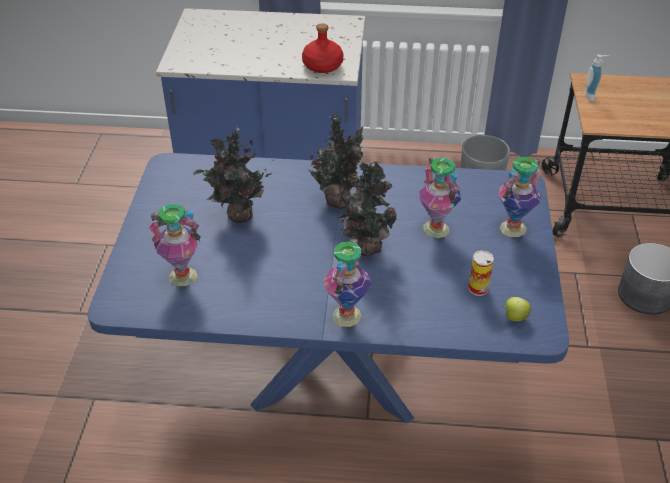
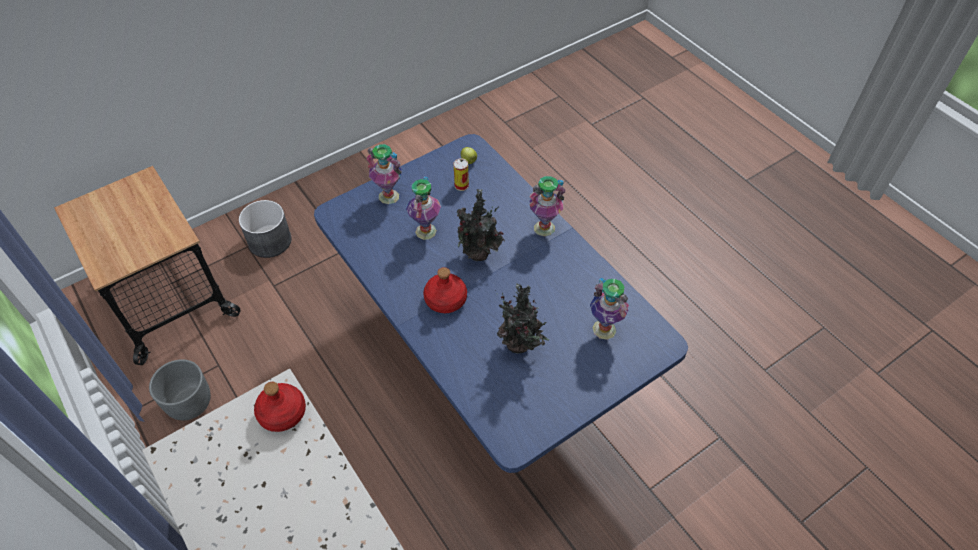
camera: 130 degrees left, 10 degrees up
(338, 199) = (445, 300): potted plant -> red bottle
(591, 96) = (131, 258): soap dispenser -> none

